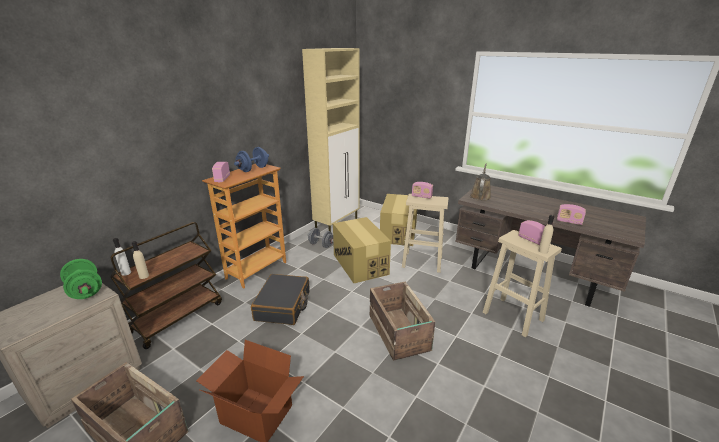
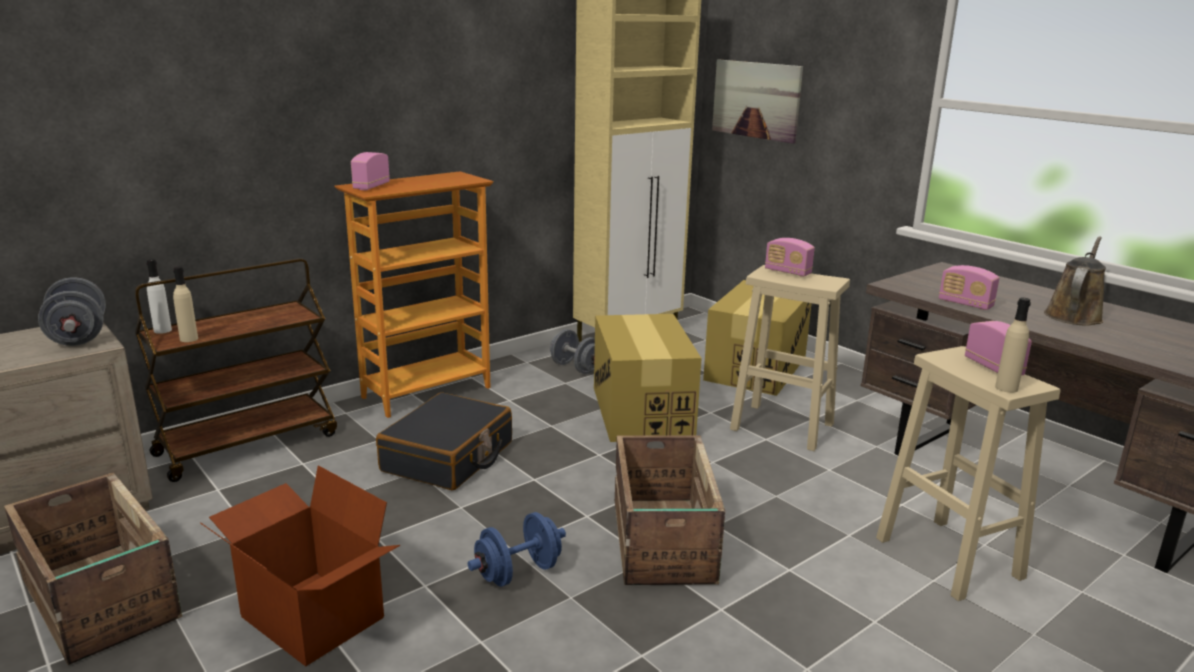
camera: 15 degrees right, 5 degrees down
(85, 291) = (78, 336): green dumbbell -> grey dumbbell
(253, 169) = (439, 179): blue dumbbell -> blue dumbbell (518, 572)
(383, 111) = (756, 100): none -> picture
(480, 196) = (925, 282): brown watering can -> brown watering can (1074, 315)
(569, 222) = (1116, 347): radio -> radio (965, 304)

